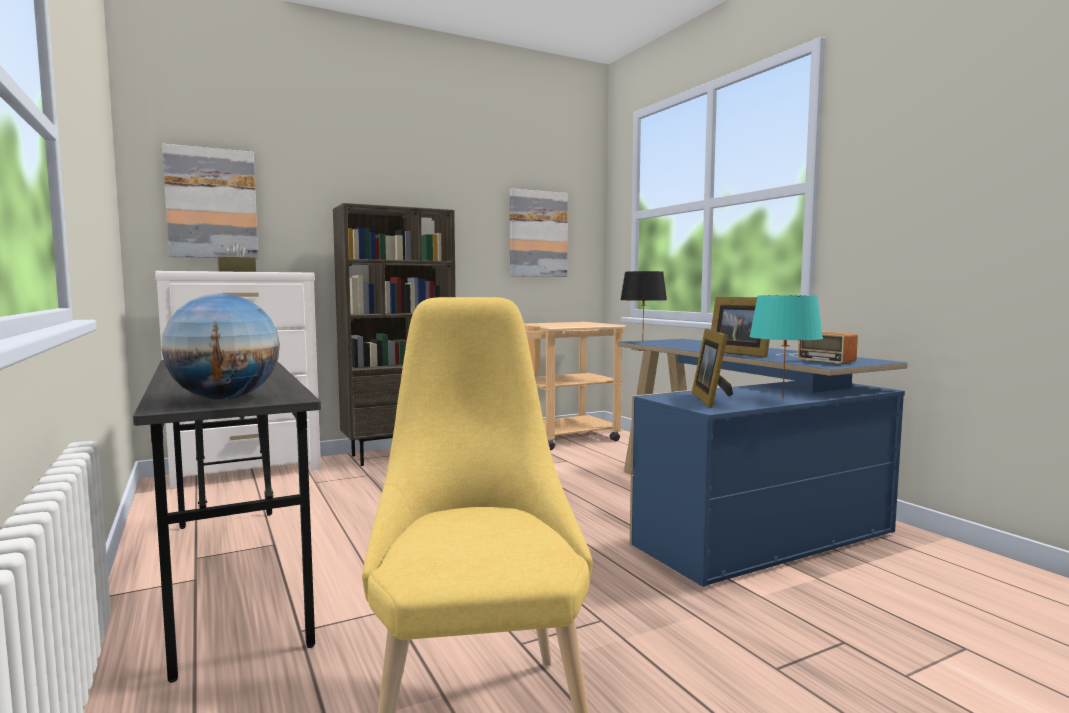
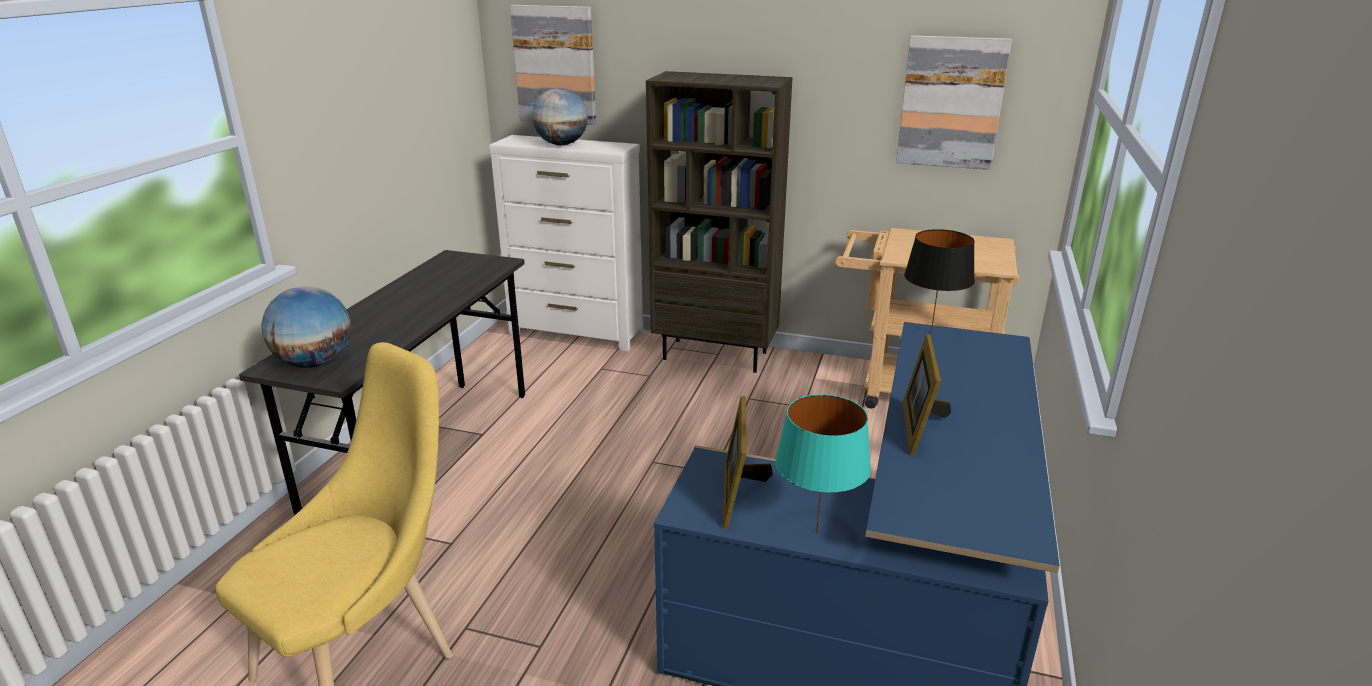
camera: 45 degrees right, 20 degrees up
(237, 271) = (562, 144): brown tissue box -> globe
(712, 399) = (739, 494): picture frame -> picture frame turned 45 degrees counterclockwise
(813, 358) = (964, 487): radio -> none

